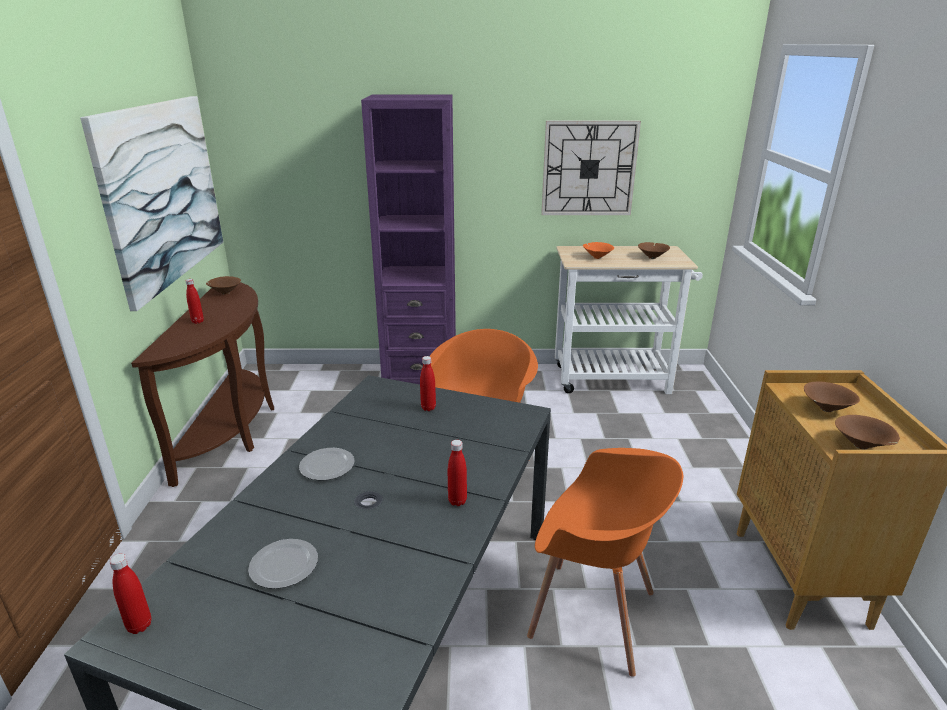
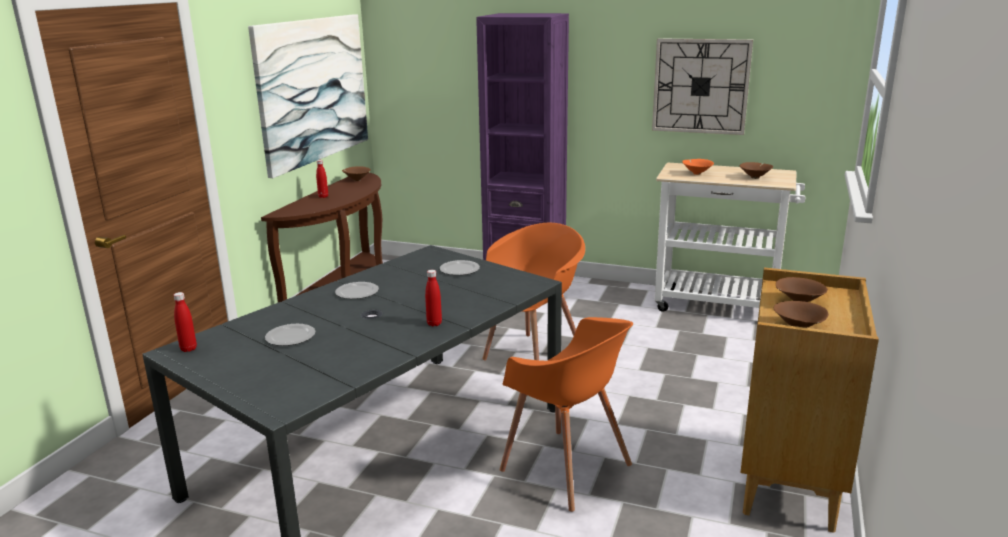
camera: 20 degrees right, 5 degrees down
(428, 408) = (460, 269): red bottle -> plate

